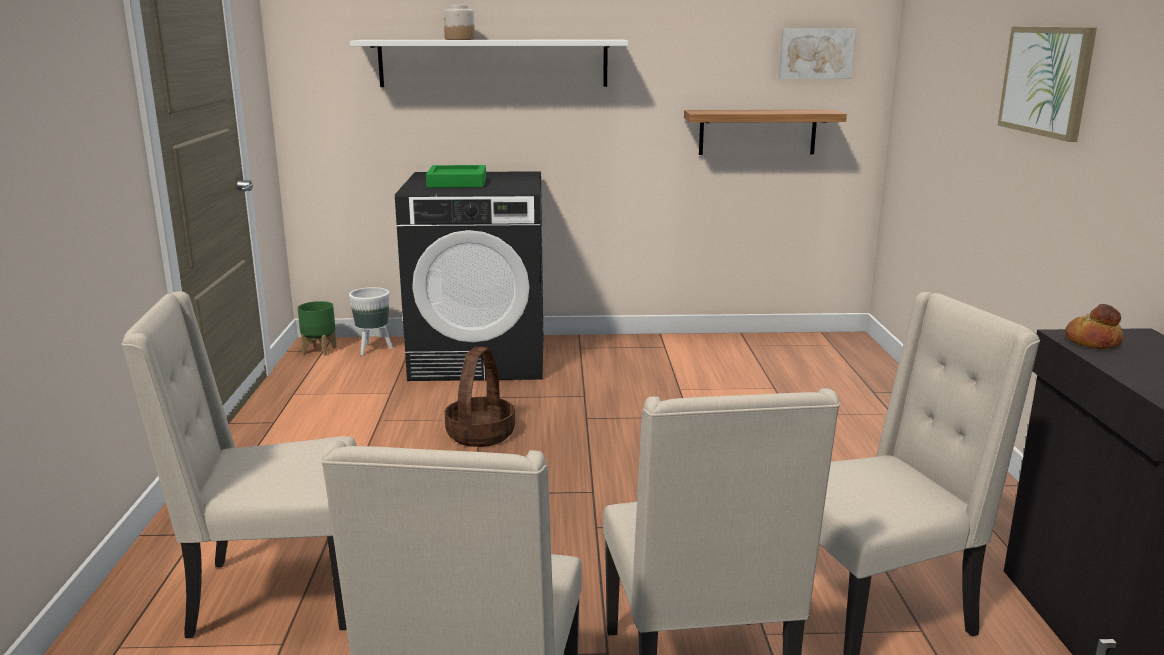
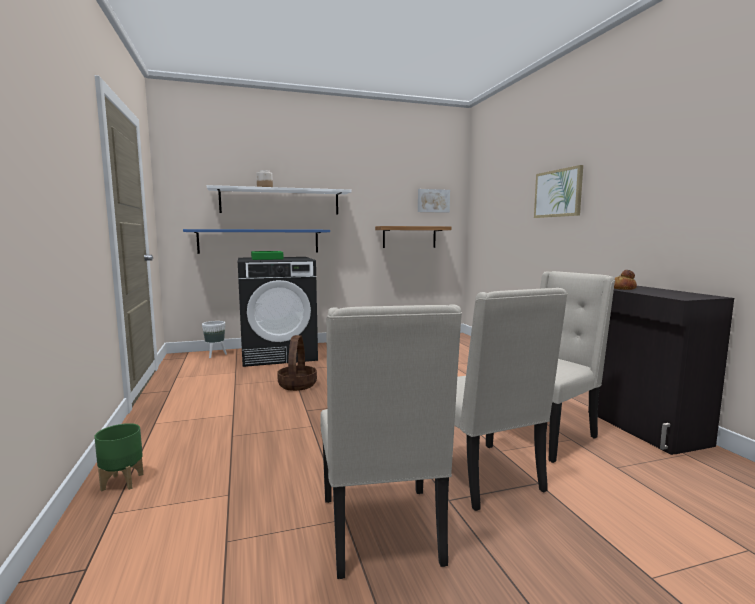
camera: 15 degrees left, 10 degrees down
(275, 594) = (211, 470): beige chair -> none
(320, 350) = (183, 358): green planter -> green planter (122, 481)
(453, 141) = (259, 241): none -> blue shelf

